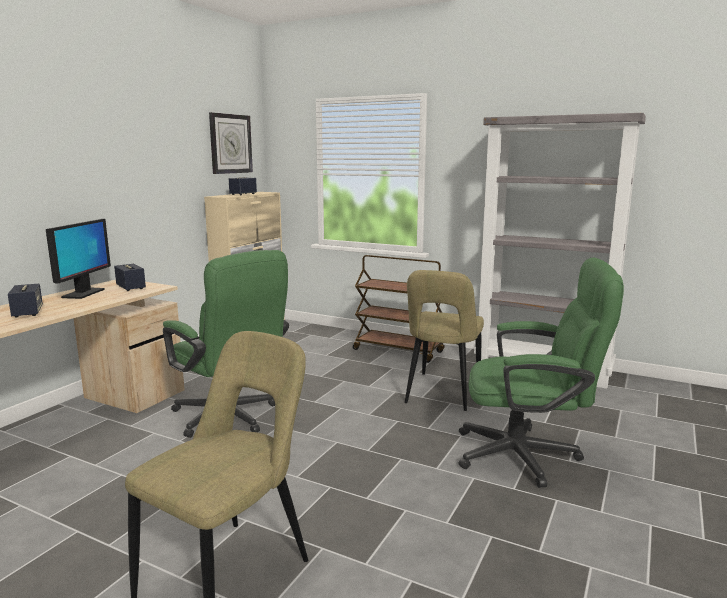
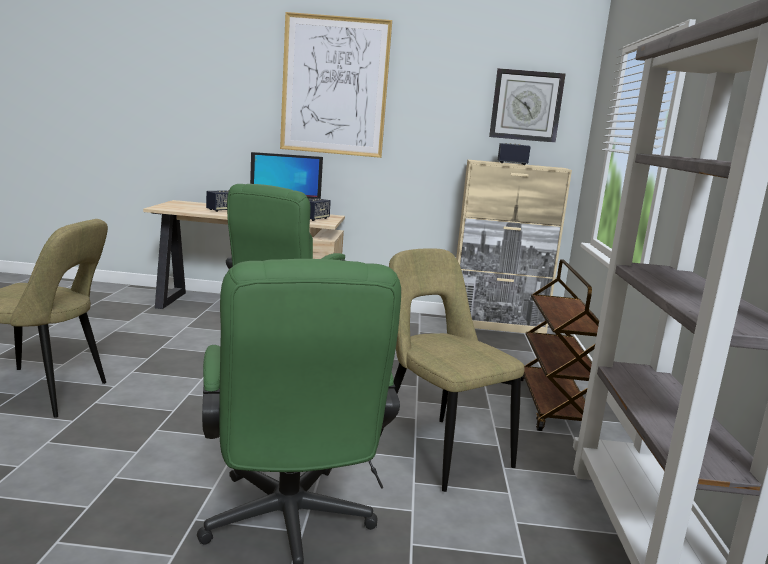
camera: 65 degrees right, 0 degrees up
(82, 136) = (335, 86): none -> picture
(442, 394) = (438, 449): beige chair -> beige chair turned 60 degrees clockwise

